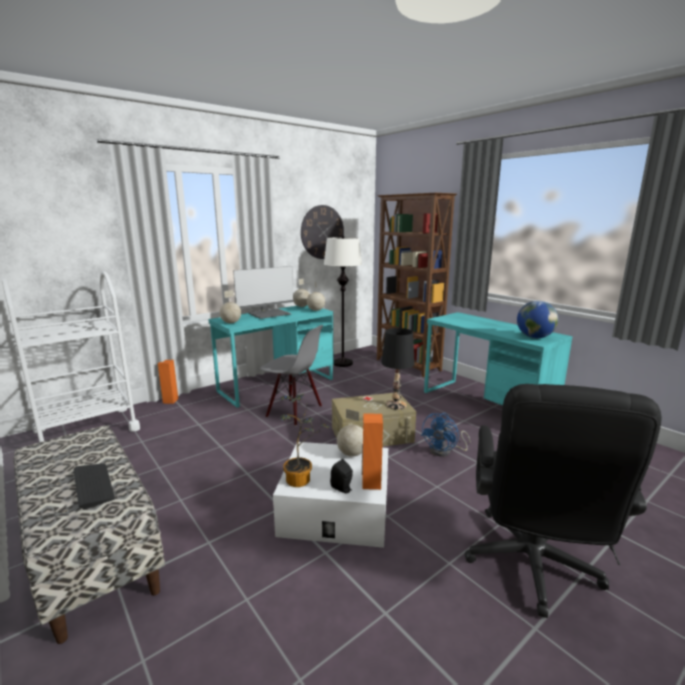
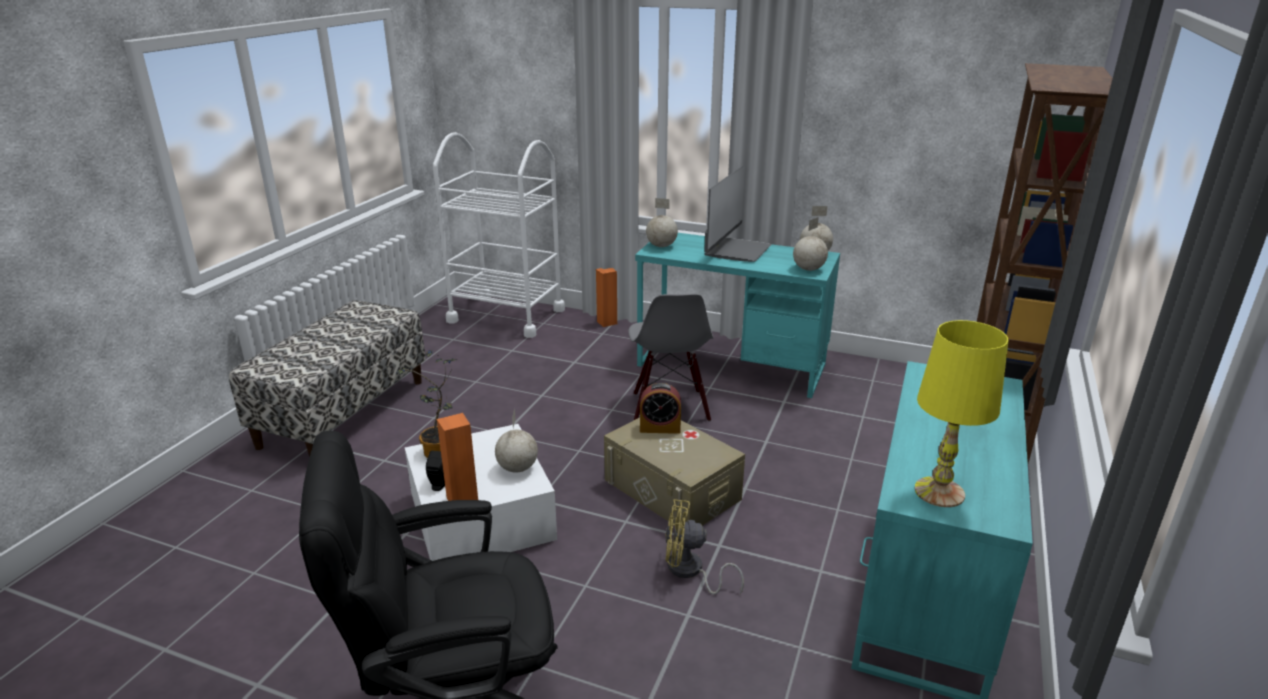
camera: 60 degrees right, 10 degrees up
(93, 485) = (318, 352): keyboard -> none
(269, 314) = (736, 251): monitor -> monitor turned 90 degrees counterclockwise
(322, 232) = (925, 123): wall clock -> none
(343, 363) = (888, 385): white floor lamp -> none
(353, 403) = (660, 428): none -> alarm clock
(395, 405) = (692, 463): black table lamp -> none
(445, 451) = (690, 572): blue fan -> yellow fan
(534, 337) = (939, 491): globe -> yellow table lamp

